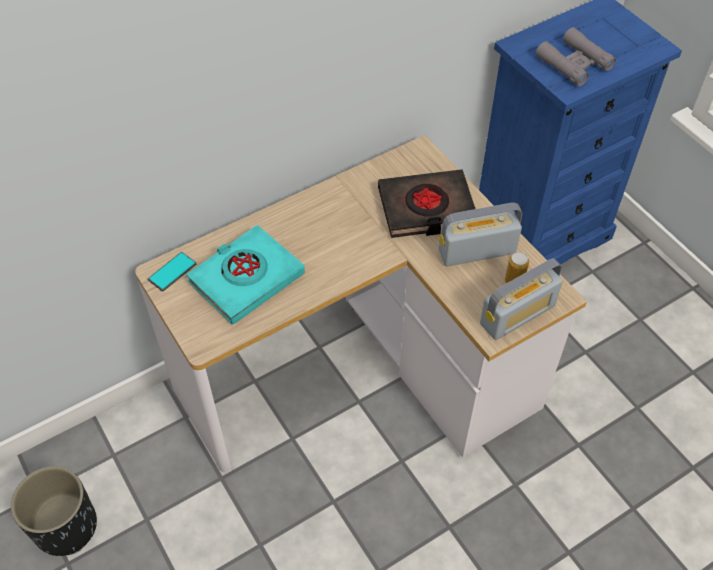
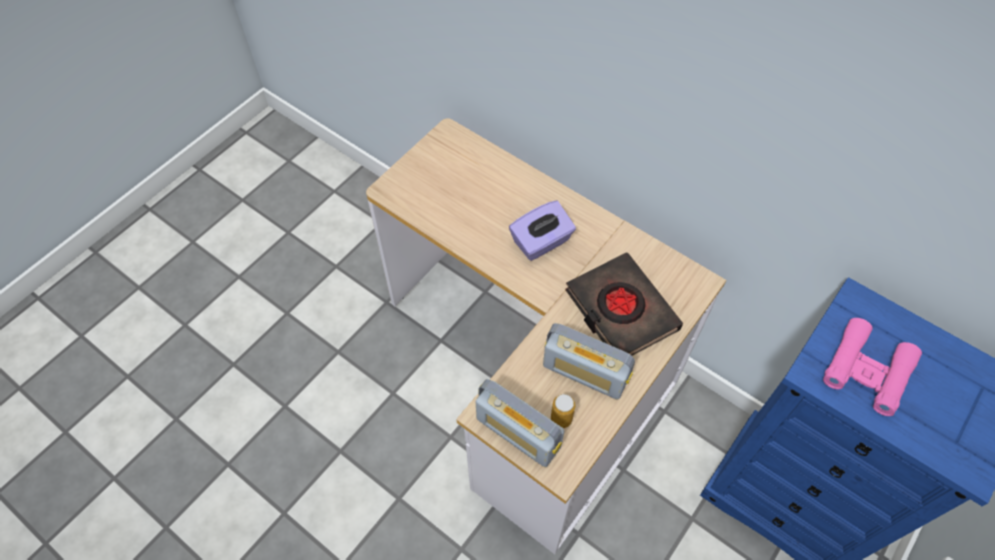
camera: 70 degrees right, 5 degrees up
(66, 526) = (315, 219): black planter -> none
(172, 272) = (453, 142): phone -> none
(246, 278) = (468, 194): turquoise book -> none
(331, 239) = (541, 242): none -> purple tissue box
(477, 251) = (585, 372): radio -> radio turned 150 degrees clockwise
(574, 63) = (867, 371): grey binoculars -> pink binoculars

